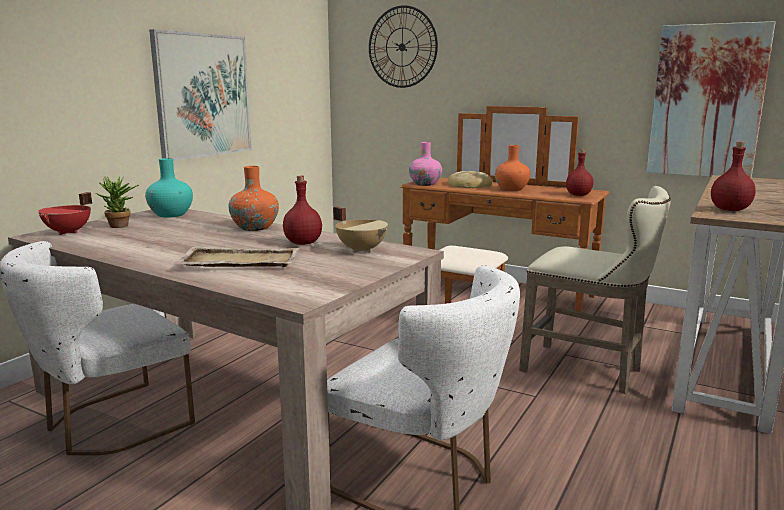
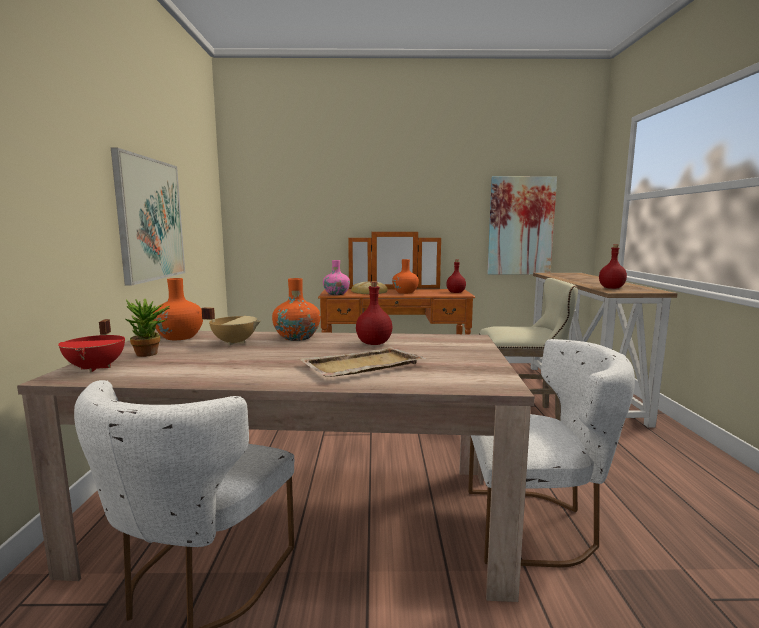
camera: 30 degrees left, 5 degrees down
(171, 215) = (179, 337): turquoise vase -> orange vase
(362, 250) = (433, 342): beige cooking pot -> beige cooking pot (235, 342)
(402, 47) = (293, 185): wall clock -> none

